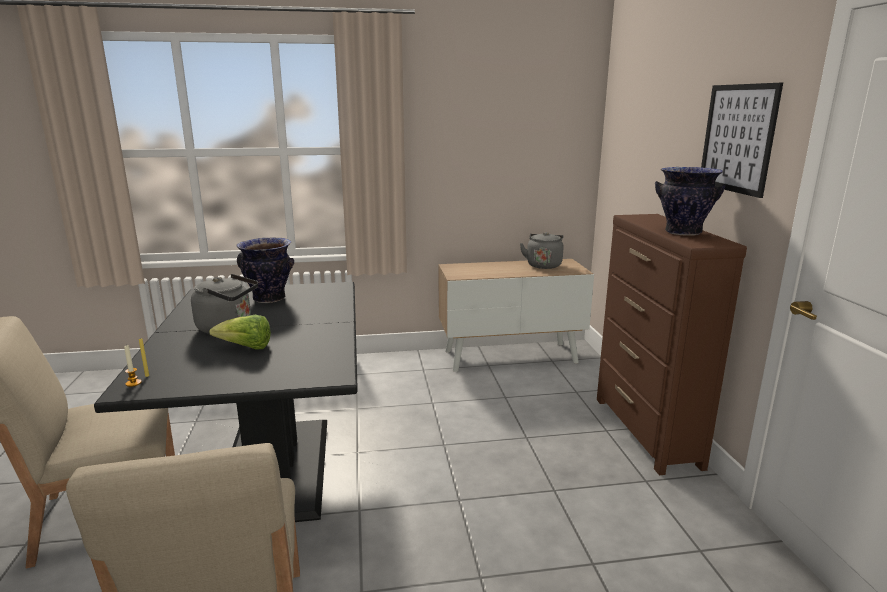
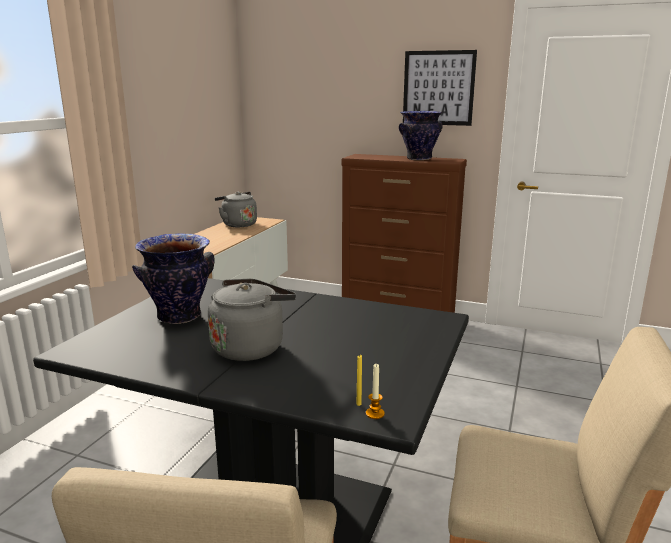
camera: 60 degrees left, 0 degrees up
(246, 348) = (332, 344): lettuce -> none

